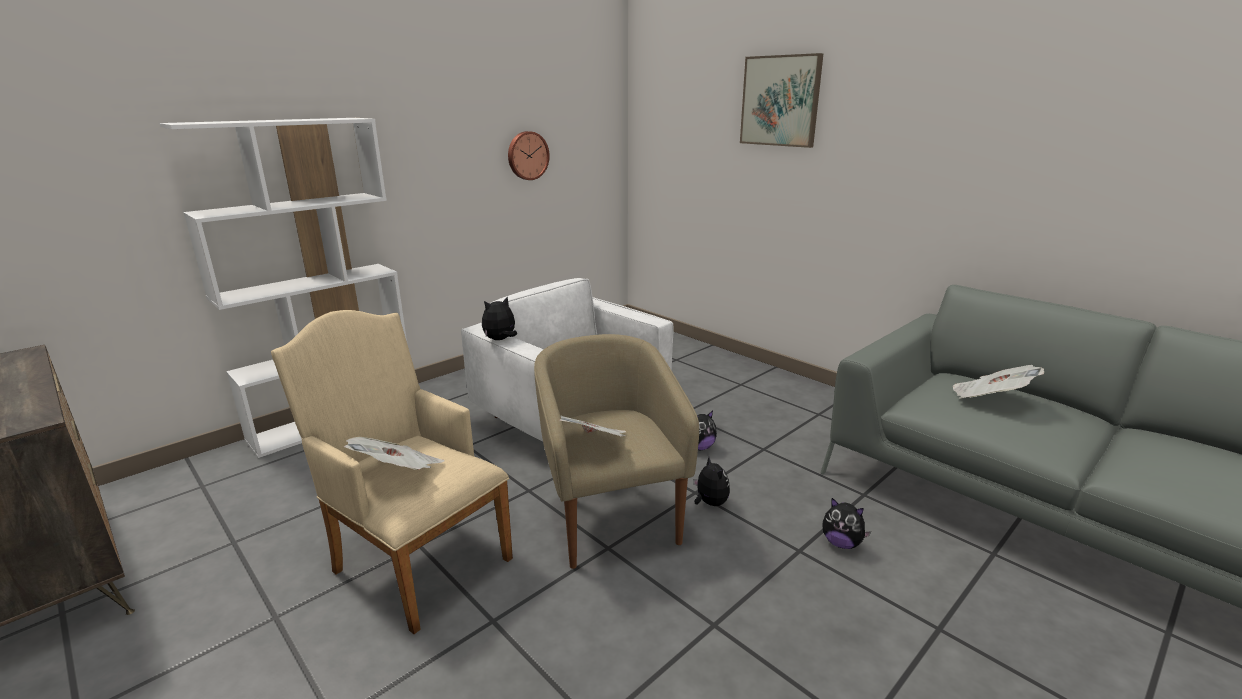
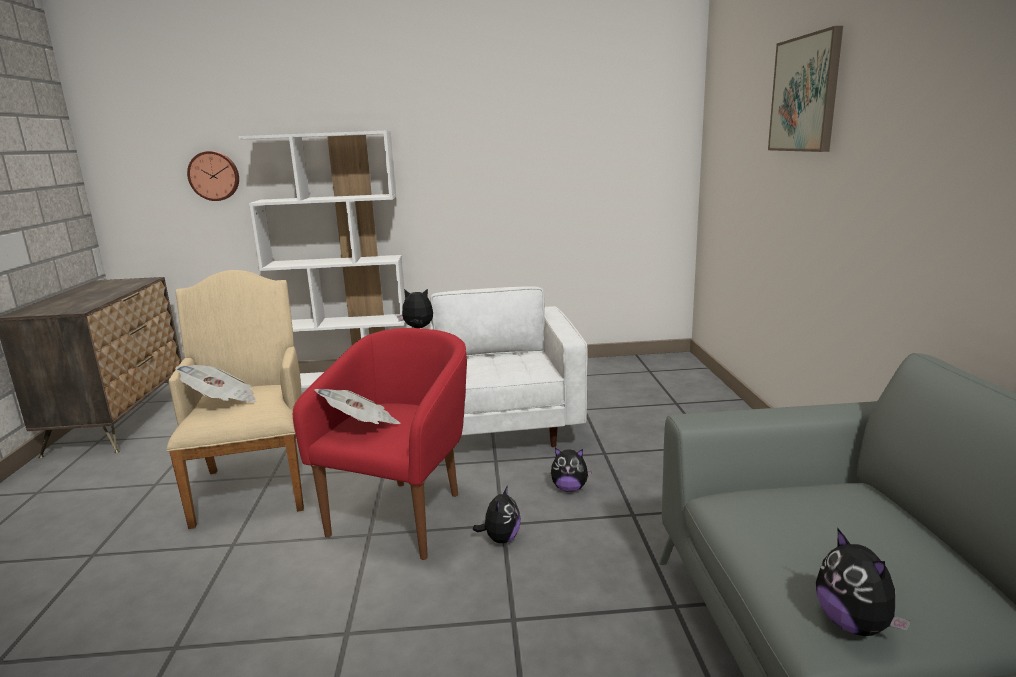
camera: 40 degrees right, 5 degrees down
(527, 155) = (562, 167): wall clock -> wall clock (214, 176)
(610, 519) = (404, 514): beige armchair -> red armchair
(841, 543) = (567, 637): plush toy -> plush toy (854, 624)
(989, 399) = (841, 527): newspaper -> none

